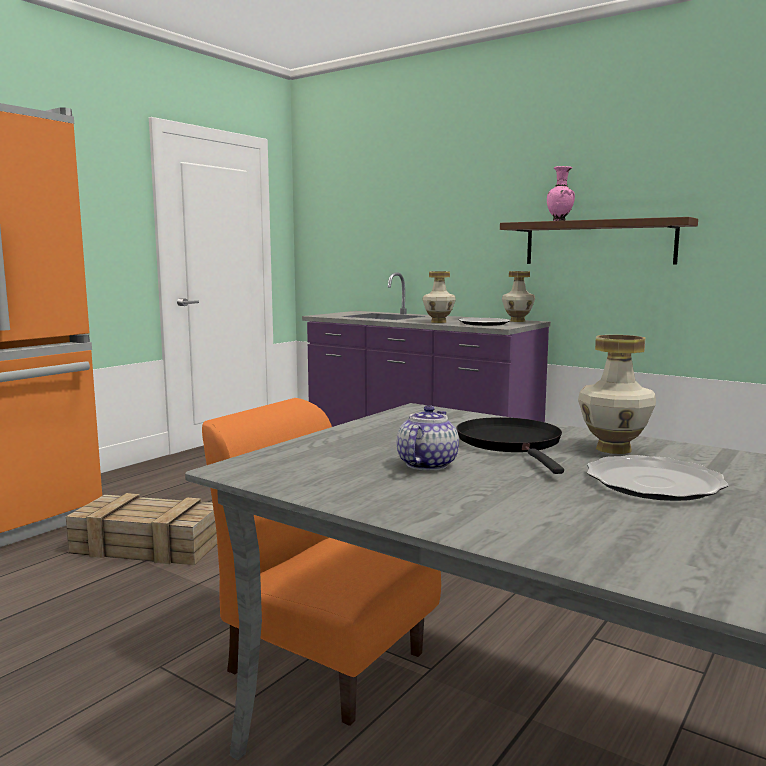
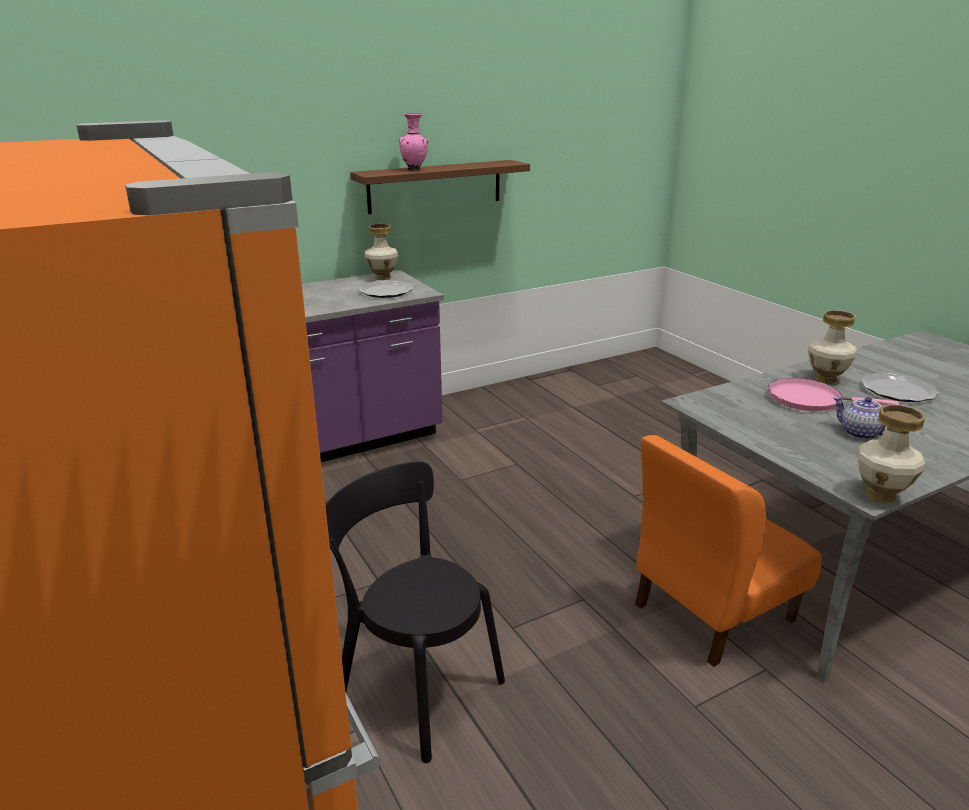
camera: 65 degrees left, 15 degrees up
(150, 545) = (415, 687): crate -> black chair
(438, 322) = (343, 302): vase -> vase (881, 495)
(511, 444) = (809, 400): black frying pan -> pink frying pan

